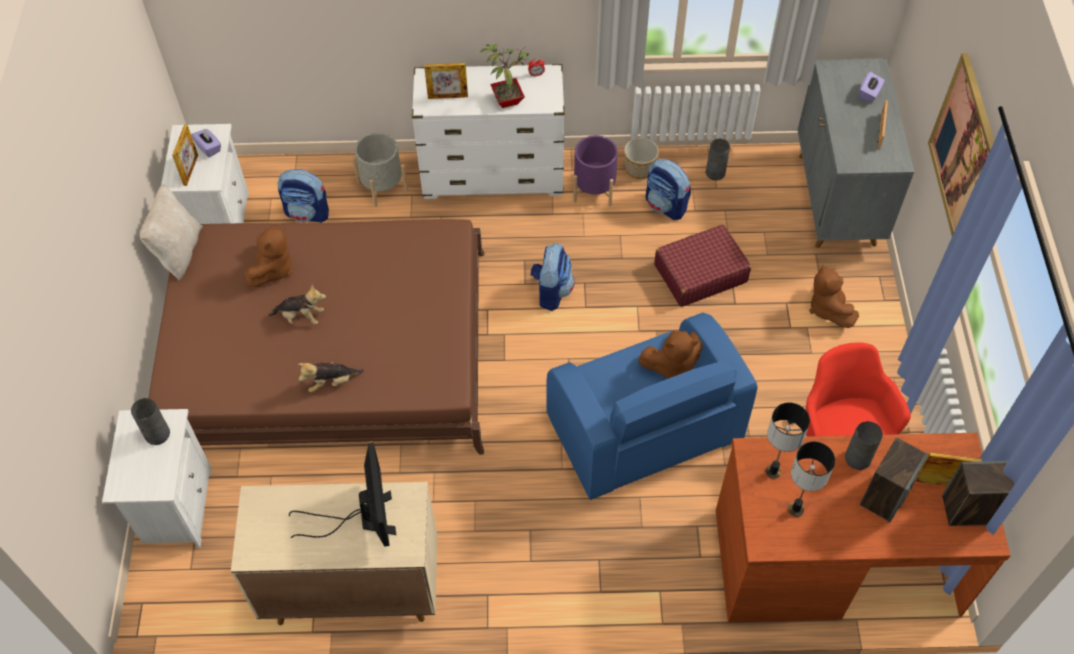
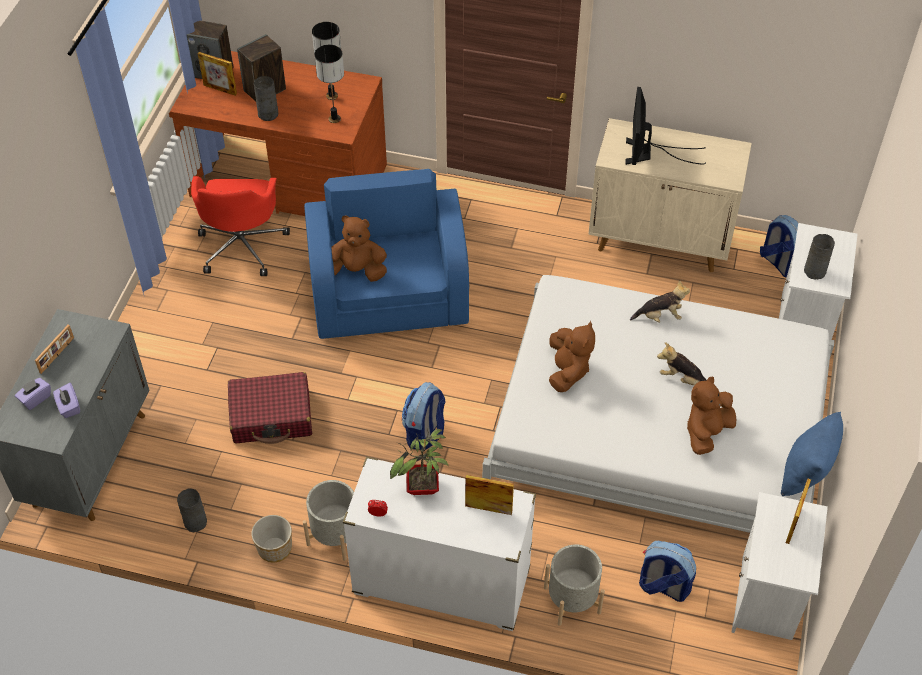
camera: 165 degrees left, 5 degrees down
(178, 251) = (806, 473): beige pillow -> blue pillow
(209, 148) = (772, 549): purple tissue box -> purple tissue box (69, 407)
(327, 351) = (658, 426): brown bed -> white bed
(594, 189) = (335, 535): purple planter -> grey planter
(666, 206) = (268, 496): backpack -> backpack (779, 263)
(828, 308) = (172, 355): brown plush toy -> brown plush toy (568, 371)
(963, 148) = (53, 187): picture -> none

